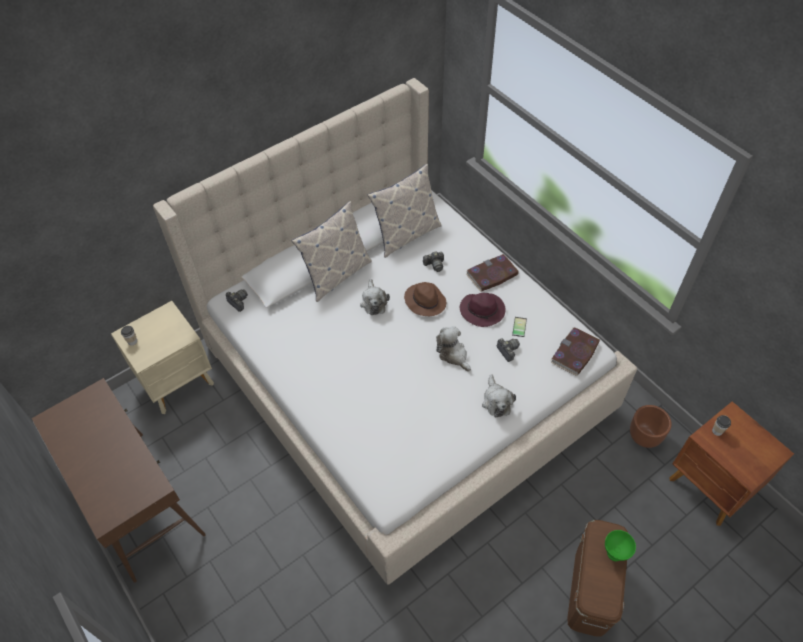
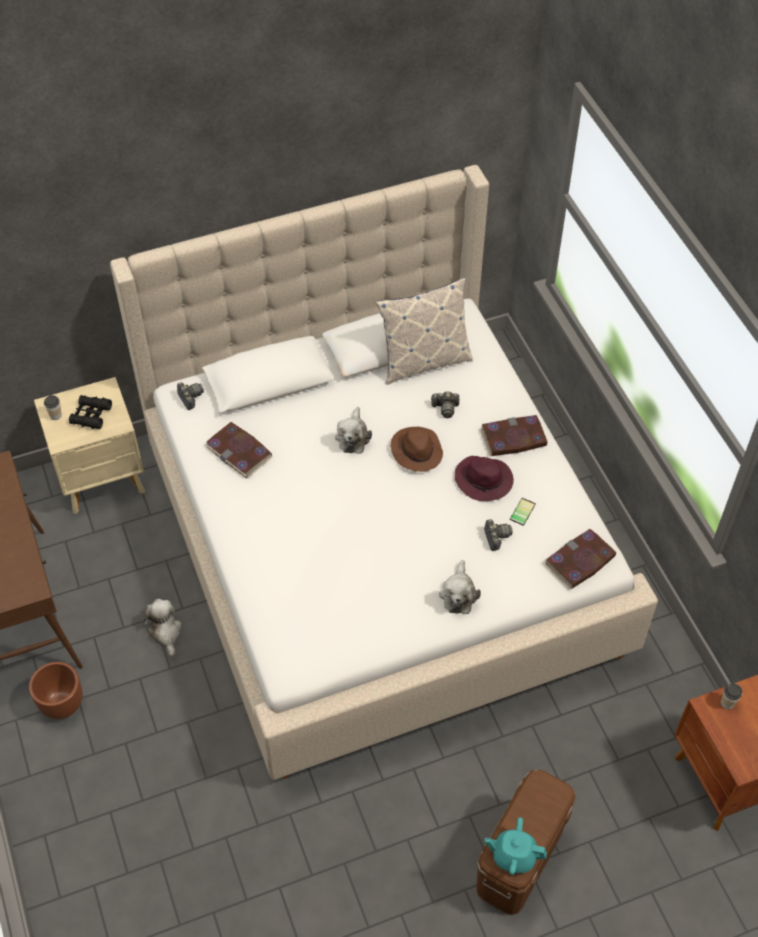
camera: 15 degrees right, 0 degrees up
(161, 334) = (91, 415): none -> black binoculars
(290, 334) = (239, 452): none -> book
(336, 275) = (319, 392): pillow -> none
(453, 354) = (427, 525): plush toy -> plush toy (165, 632)
(603, 595) = (513, 856): none -> turquoise teapot
(615, 553) = (547, 814): green bowl -> none
(644, 437) = (663, 697): brown planter -> brown planter (63, 704)

